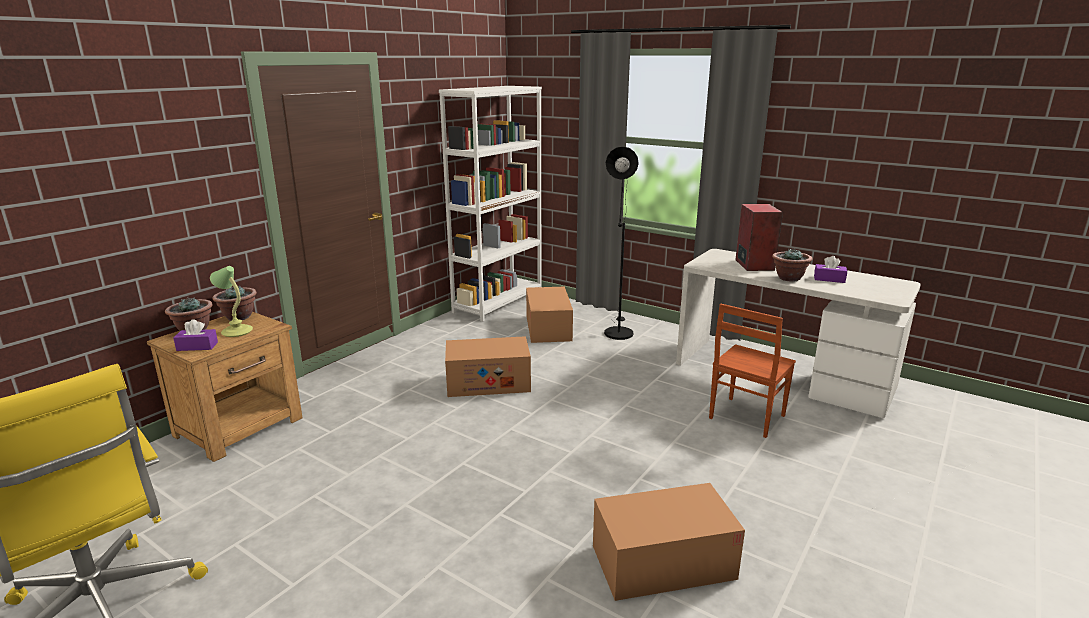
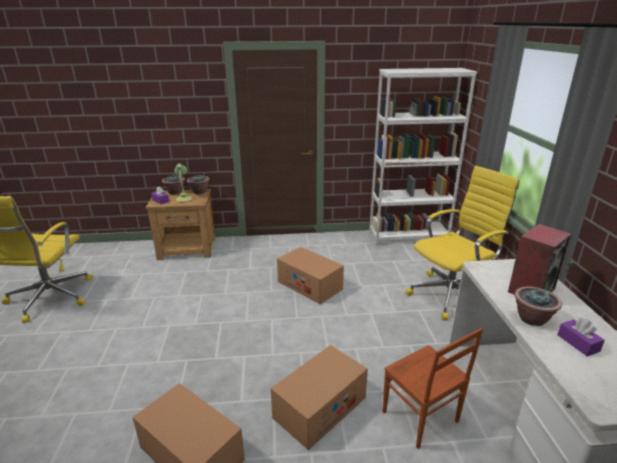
camera: 50 degrees right, 5 degrees up
(548, 328) = (407, 268): cardboard box -> cardboard box (320, 407)
(617, 331) = (451, 295): black floor lamp -> yellow office chair
(745, 417) = (420, 418): brown chair -> brown chair turned 120 degrees counterclockwise

